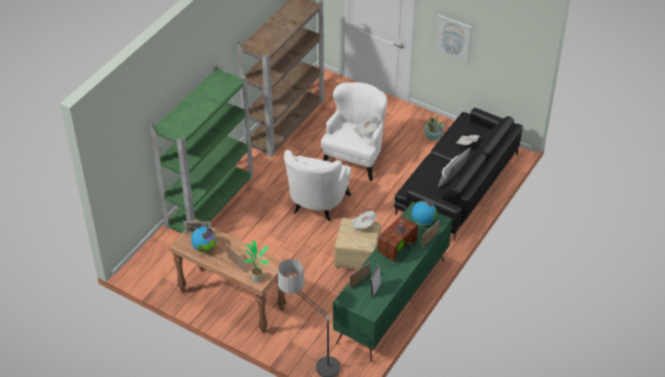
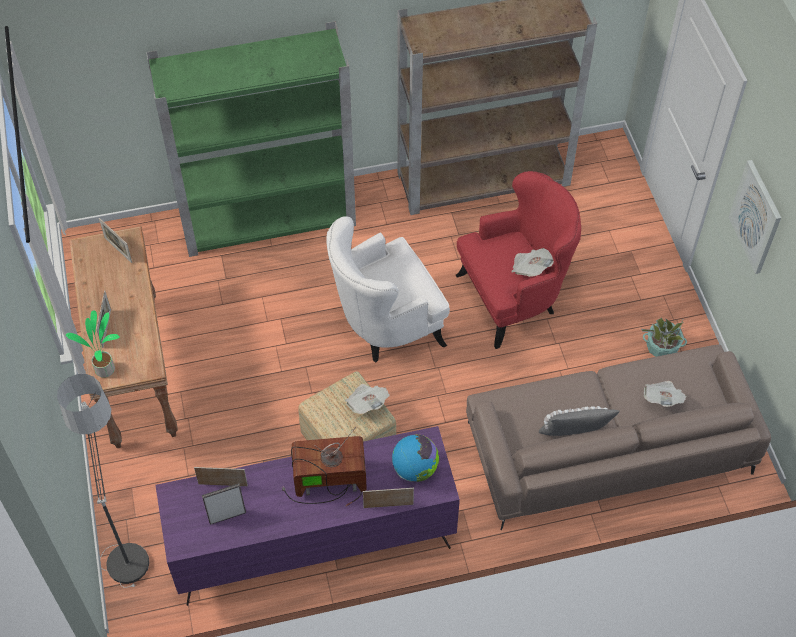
camera: 45 degrees right, 10 degrees up
(204, 247) = (101, 275): globe -> none
(355, 158) = (513, 298): white armchair -> red armchair
(391, 302) = (312, 545): green tv stand -> purple tv stand
(459, 184) = (609, 451): black sofa -> beige sofa

